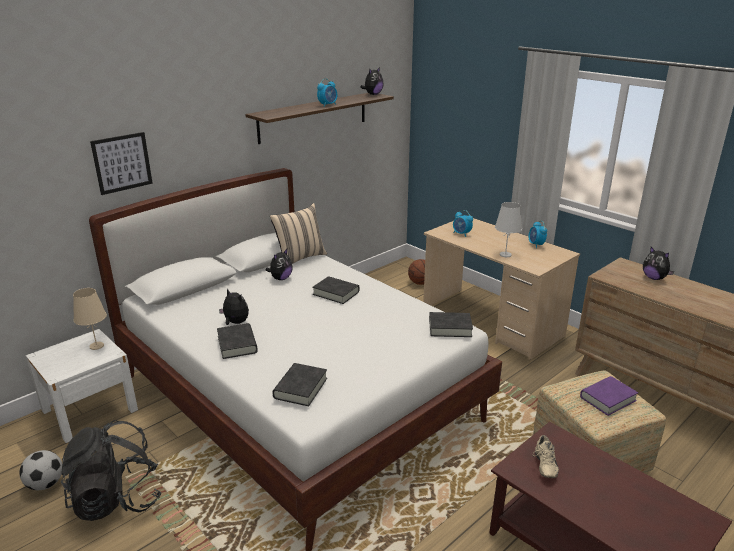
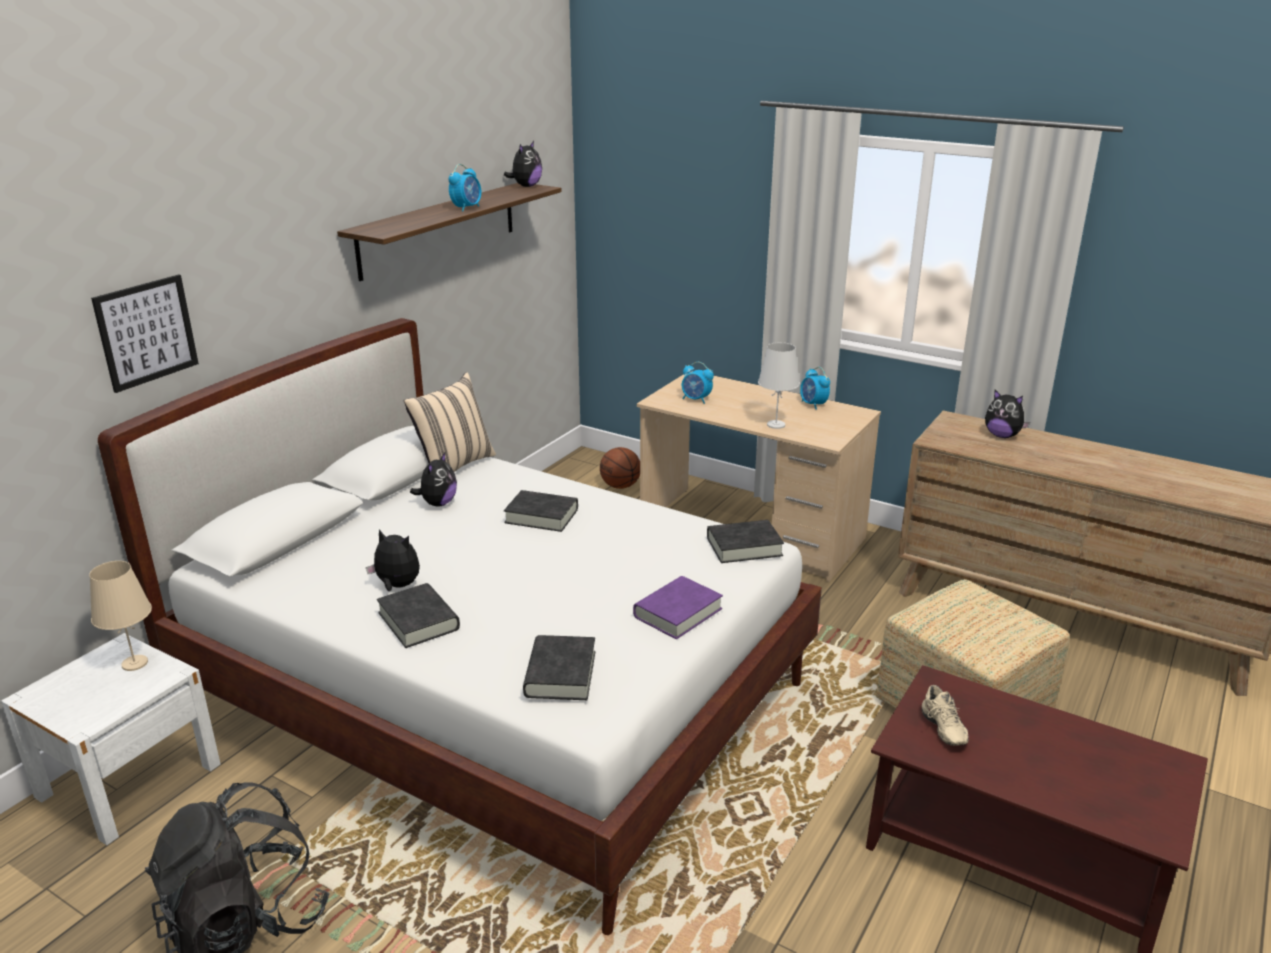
camera: 15 degrees left, 0 degrees up
(45, 484) = (98, 923): football -> none
(607, 399) = (987, 619): purple book -> purple book (677, 613)

